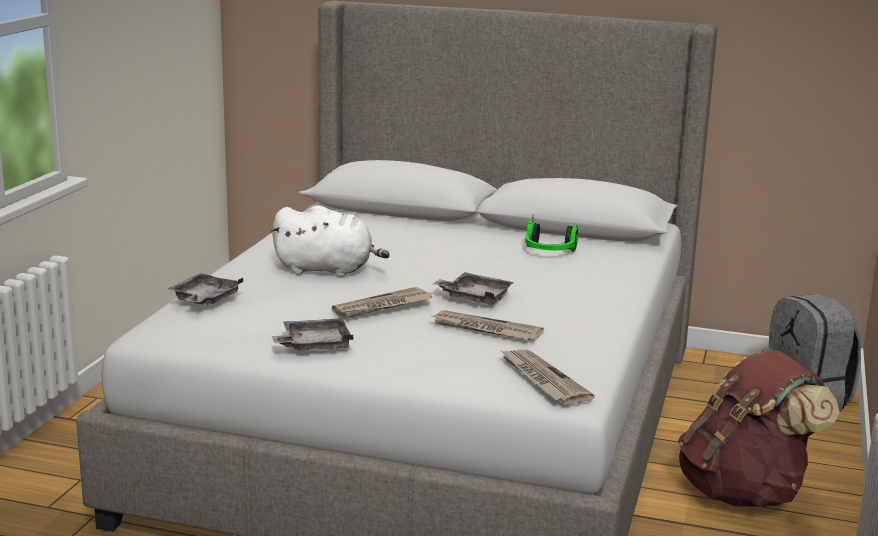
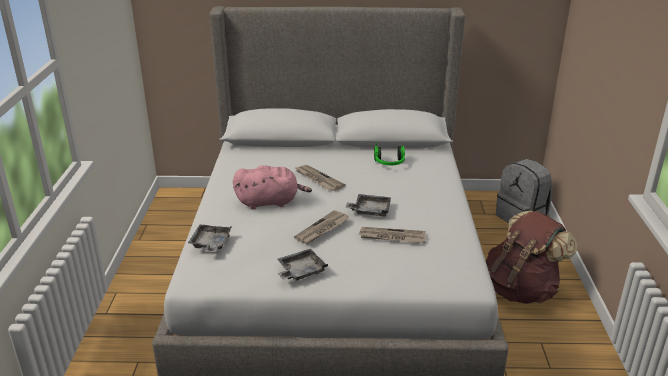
camera: 15 degrees left, 10 degrees up
(328, 270) = (270, 202): white plush toy -> pink plush toy
(542, 379) = (448, 274): newspaper -> newspaper (318, 179)

